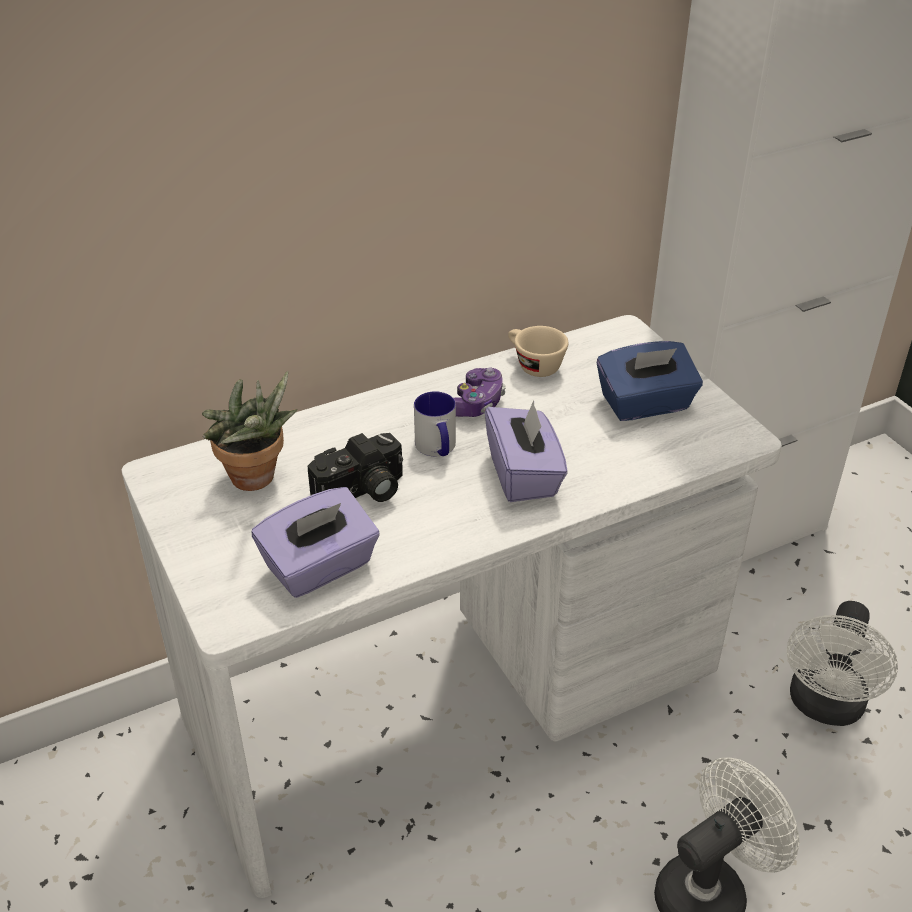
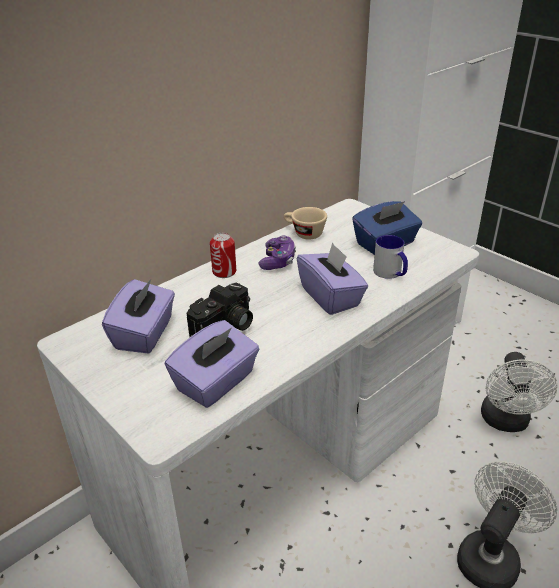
camera: 15 degrees left, 5 degrees down
(257, 481) = (145, 334): potted plant -> purple tissue box
(394, 407) = (224, 272): none -> can
(437, 449) = (265, 291): mug -> mug (391, 273)

